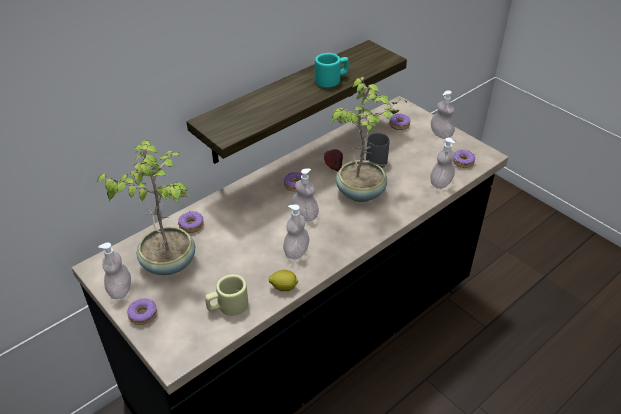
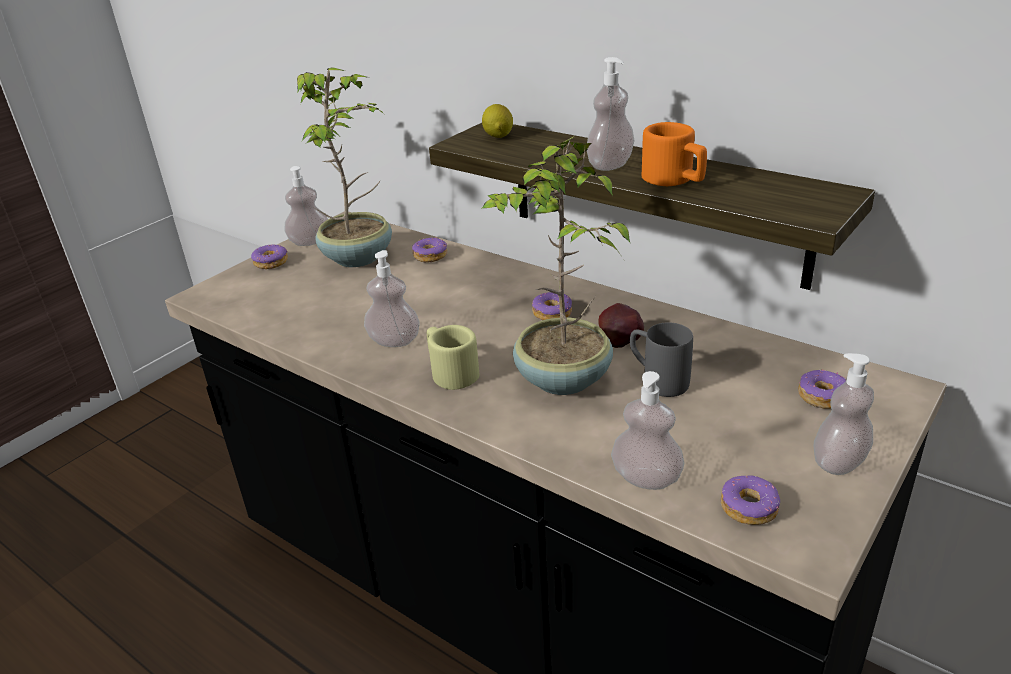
camera: 80 degrees right, 10 degrees down
(227, 306) = (283, 310): beige mug -> beige mug (450, 372)
(284, 287) = (319, 344): lemon -> lemon (498, 136)
(305, 215) = (480, 334): soap dispenser -> soap dispenser (610, 165)
(332, 80) = (674, 180): turquoise mug -> orange mug

